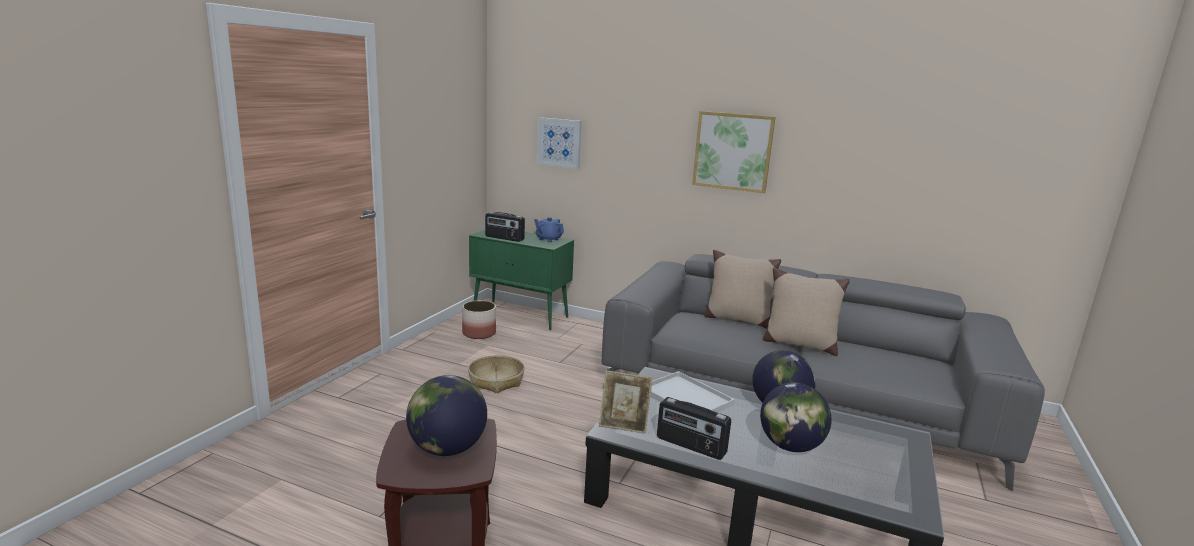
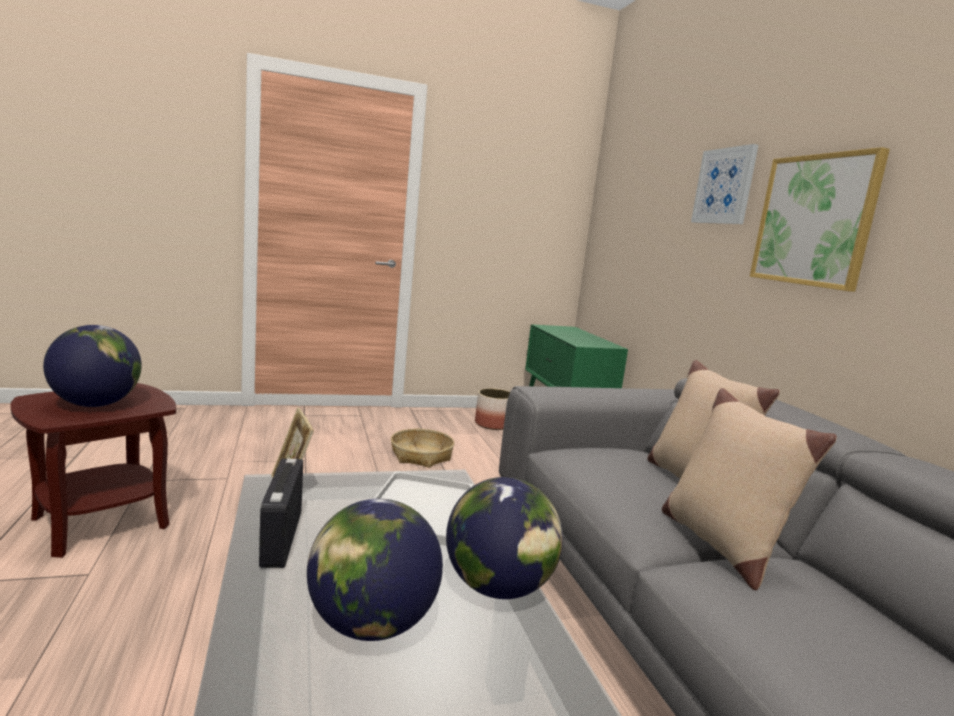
camera: 50 degrees right, 5 degrees down
(504, 238) = (555, 332): radio -> none
(548, 239) = (598, 342): blue teapot -> none
(559, 142) = (636, 226): picture -> picture (724, 186)

